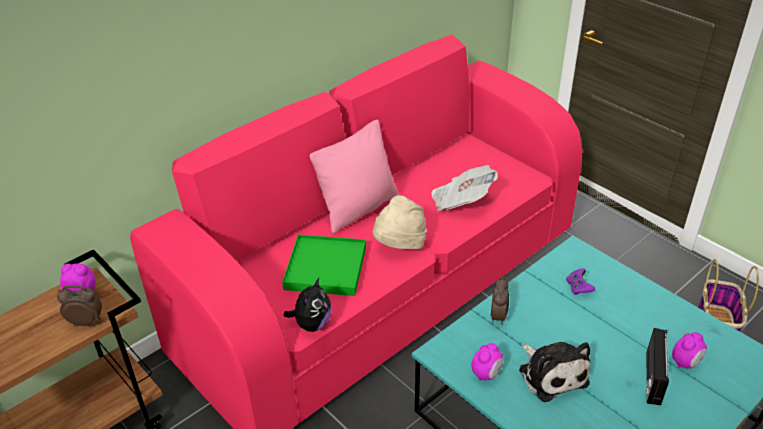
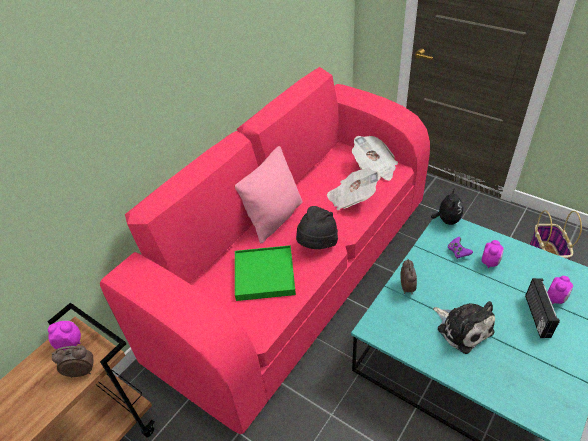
camera: 10 degrees left, 5 degrees up
(312, 324) = (268, 326): plush toy -> plush toy (446, 220)
(399, 246) = (317, 244): beige hat -> black hat
(486, 374) = (414, 339): alarm clock -> alarm clock (490, 262)
(502, 170) = (374, 168): none -> newspaper

